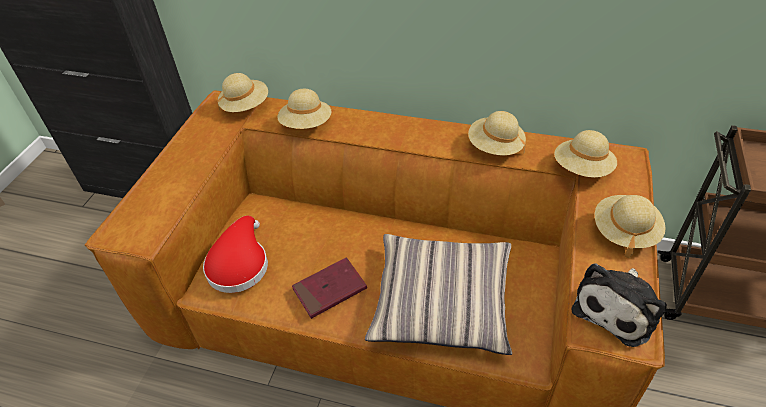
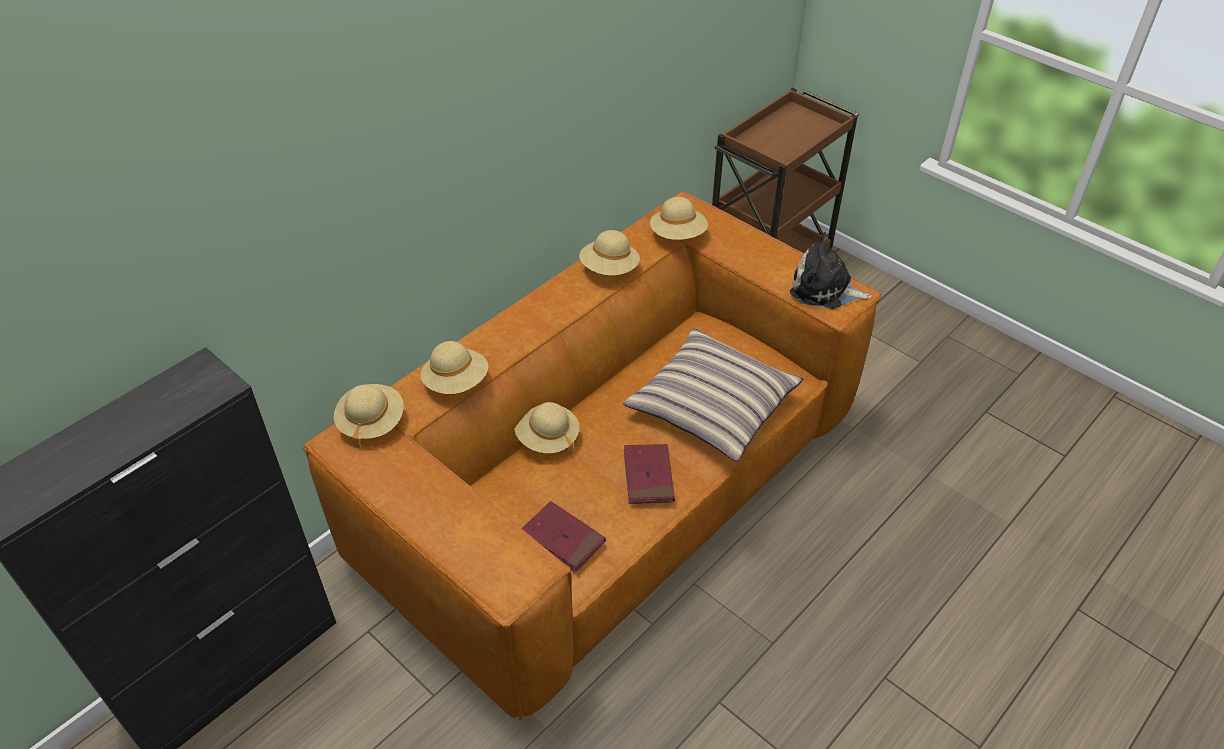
camera: 65 degrees left, 0 degrees up
(239, 264) = (563, 538): red hat -> red book
(617, 308) = (824, 289): plush toy -> plush toy turned 135 degrees clockwise
(624, 232) = (761, 249): beige hat -> beige hat (547, 438)

